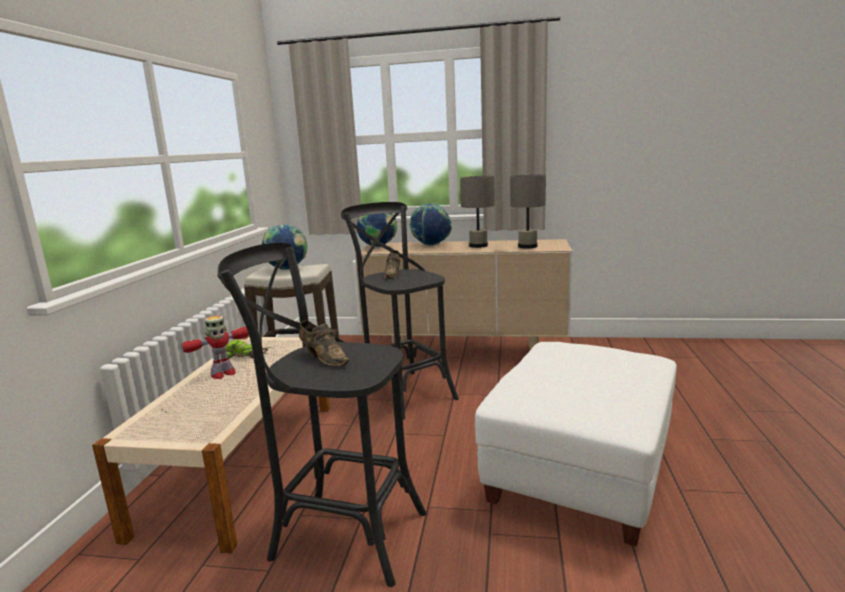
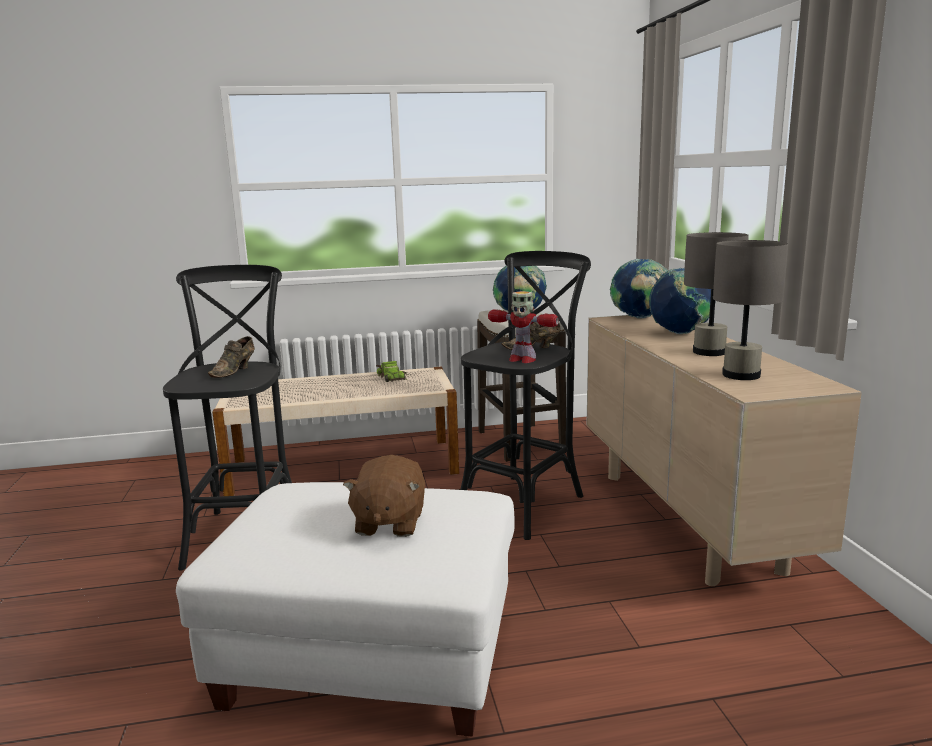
camera: 70 degrees right, 0 degrees up
(222, 374) = (347, 382): toy robot -> toy robot (521, 359)
(594, 364) = (389, 523): none -> brown plush toy

